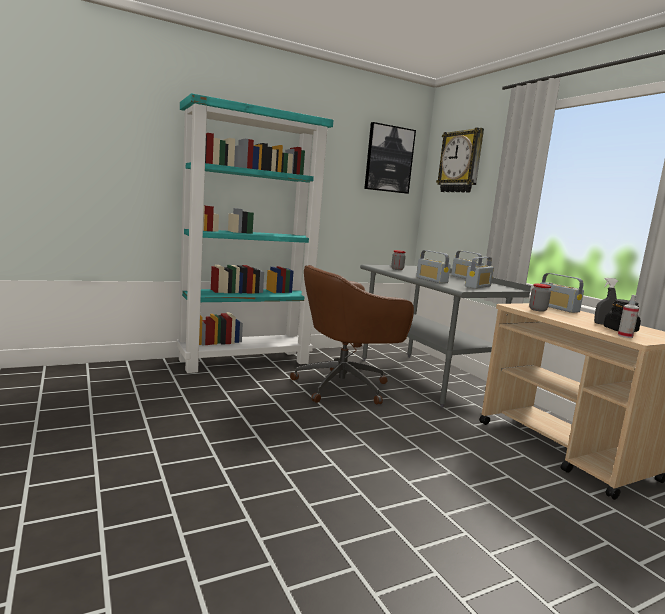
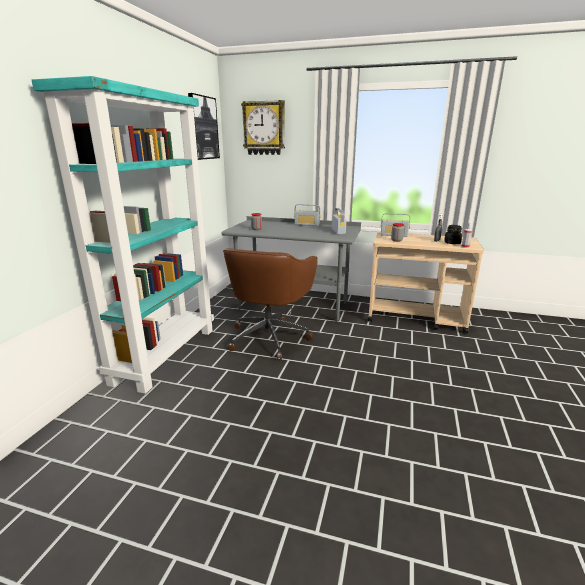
camera: 45 degrees left, 10 degrees up
(431, 280) = (308, 234): radio -> none

